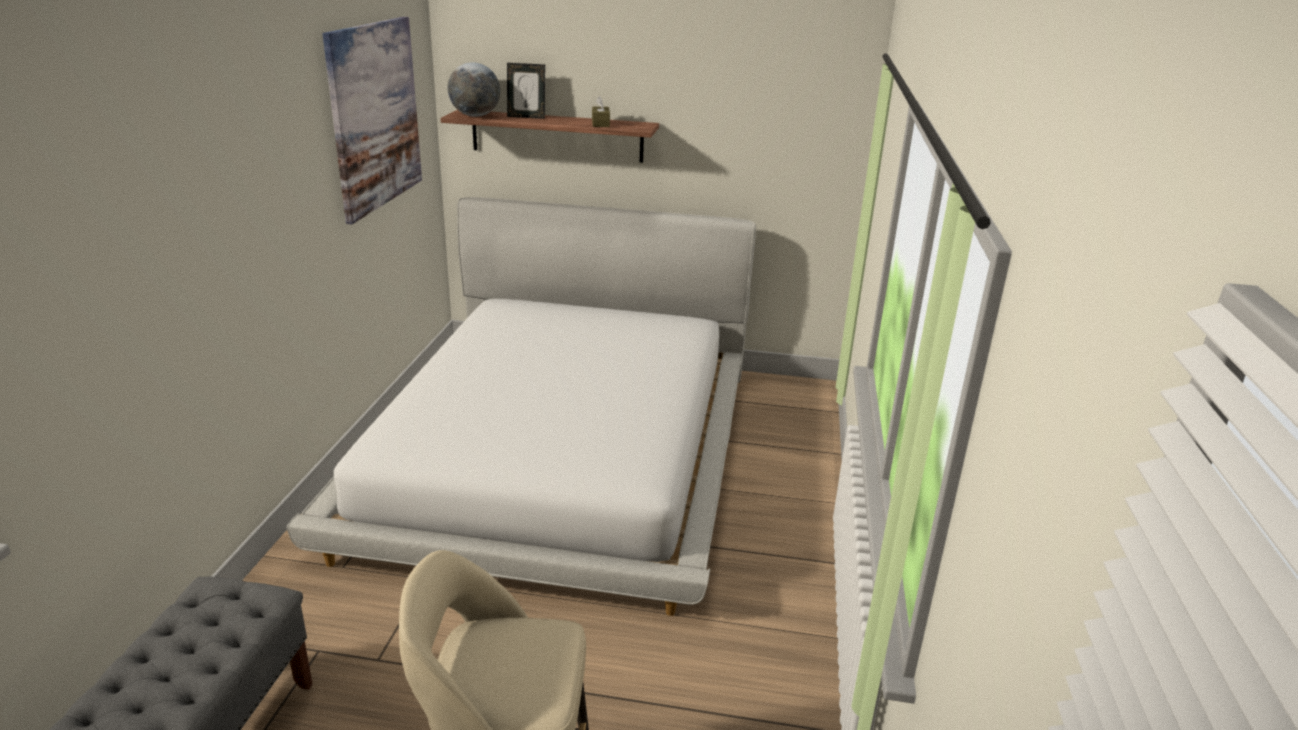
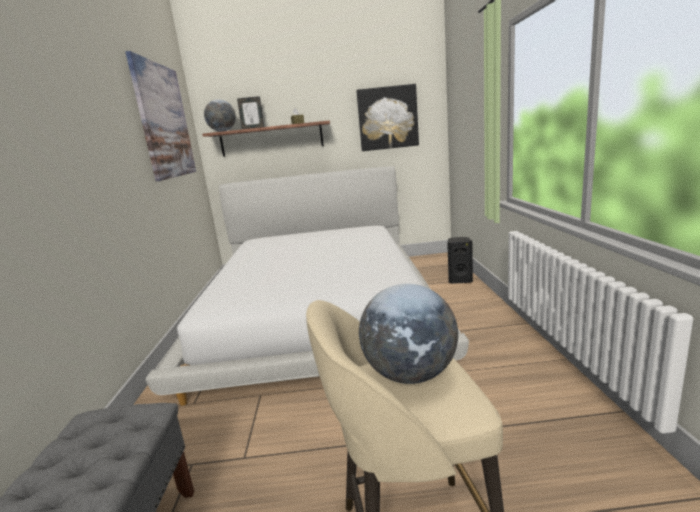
camera: 10 degrees left, 10 degrees down
(518, 649) = (410, 374): none -> globe
(763, 134) = (387, 118): none -> picture
(807, 451) = (459, 280): none -> black speaker

